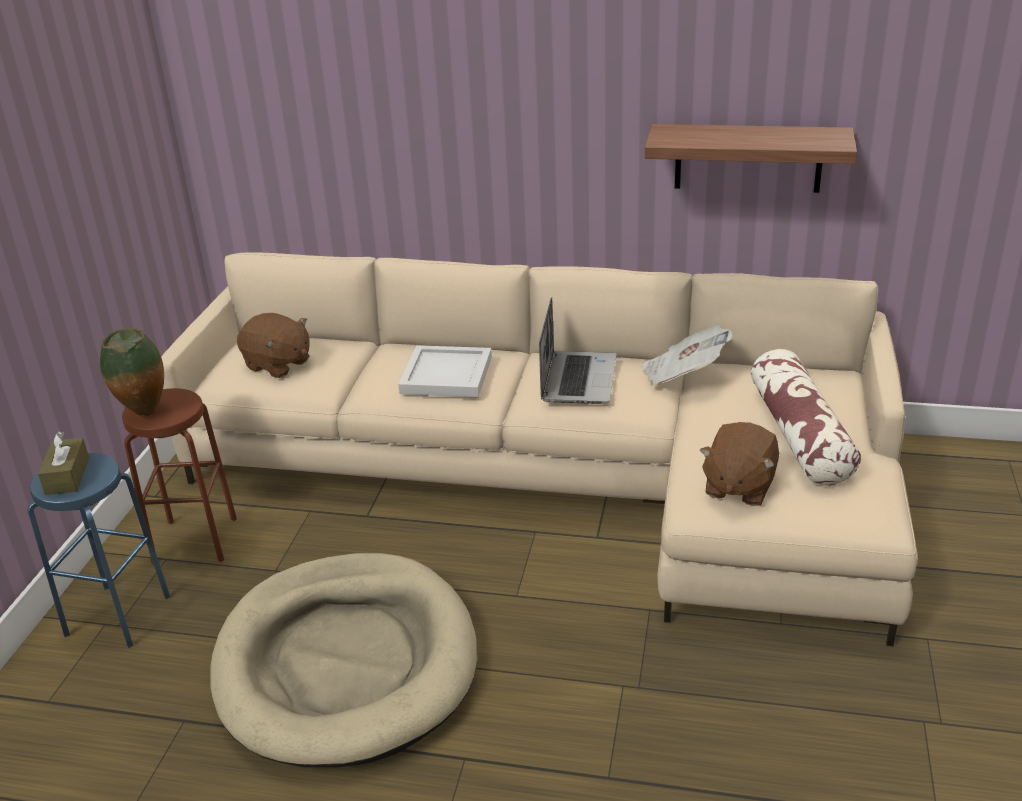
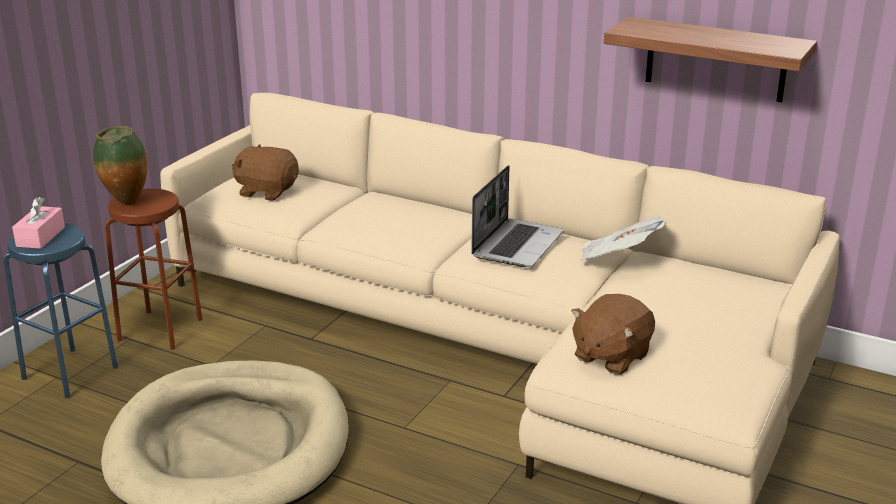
camera: 15 degrees right, 5 degrees down
(67, 476) = (40, 237): brown tissue box -> pink tissue box
(278, 365) = (267, 191): brown plush toy -> brown plush toy turned 150 degrees clockwise
(448, 374) = (404, 222): white tray -> none
(799, 434) = (697, 325): pillow -> none

